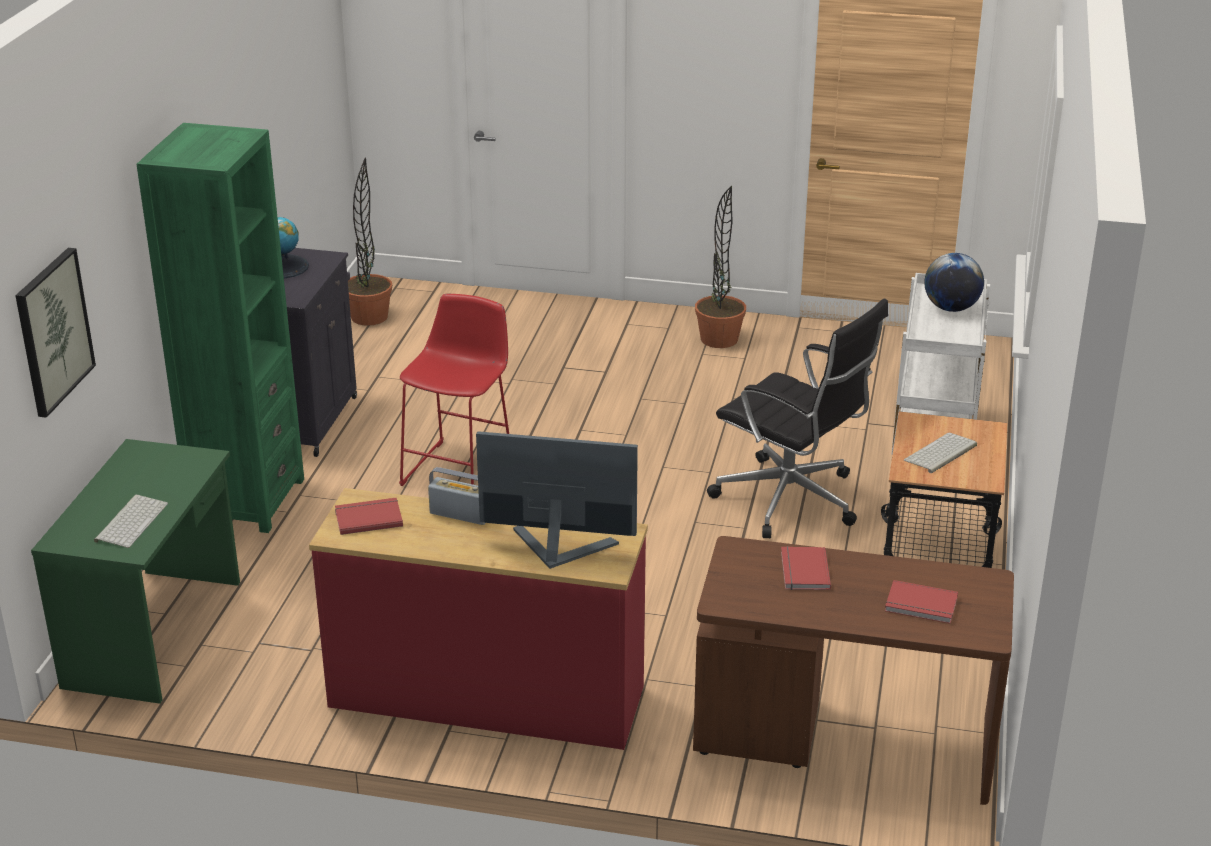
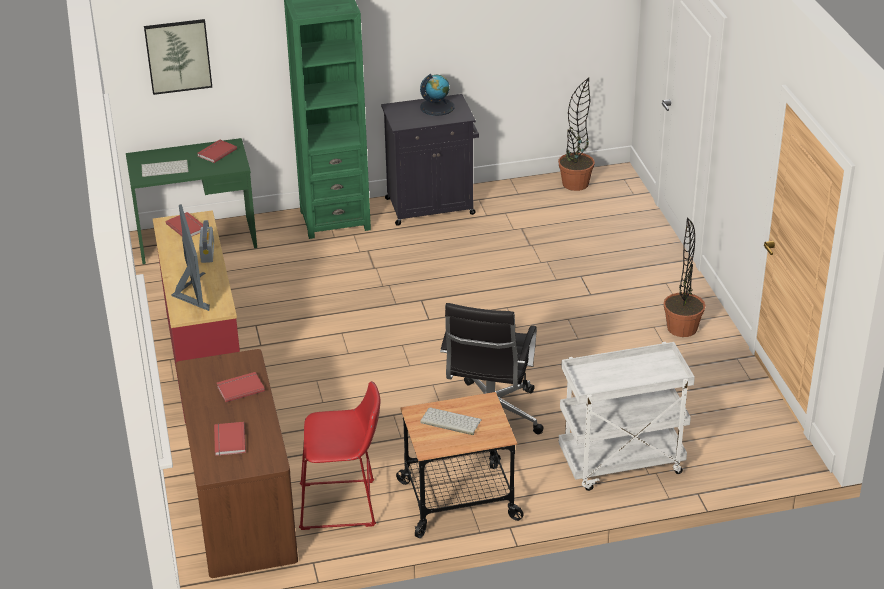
camera: 65 degrees right, 5 degrees up
(141, 468) = (216, 152): none -> red book
(460, 468) = (425, 278): red stool -> red stool (343, 505)
(951, 308) = (644, 374): globe -> none

